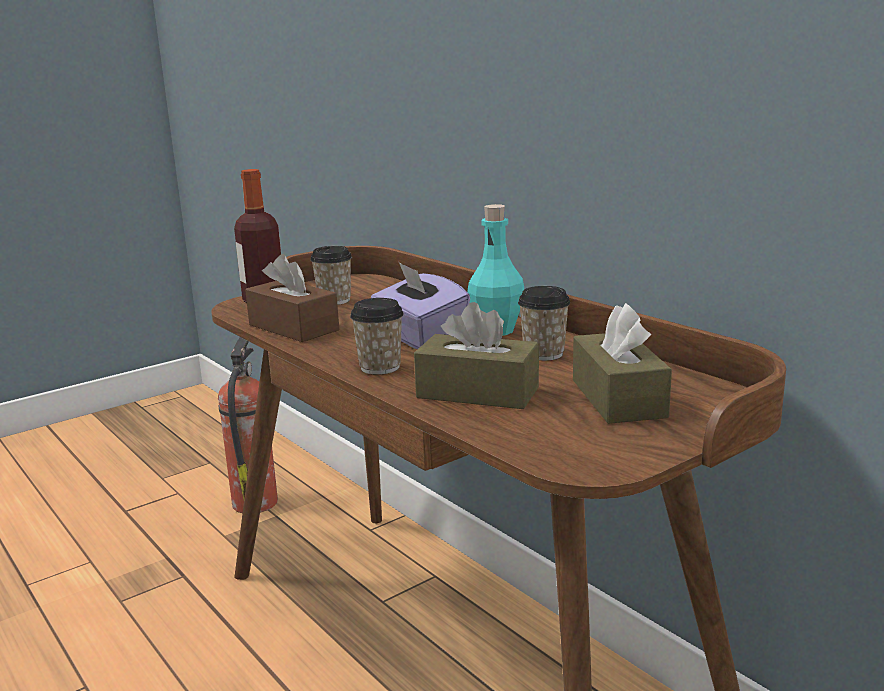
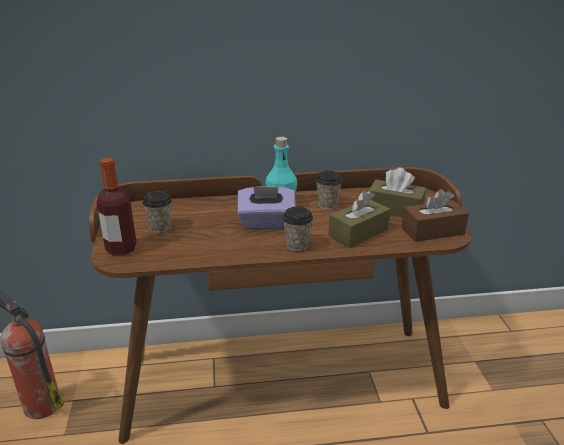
camera: 60 degrees left, 10 degrees up
(293, 327) = (194, 252): brown tissue box -> brown tissue box (432, 231)

